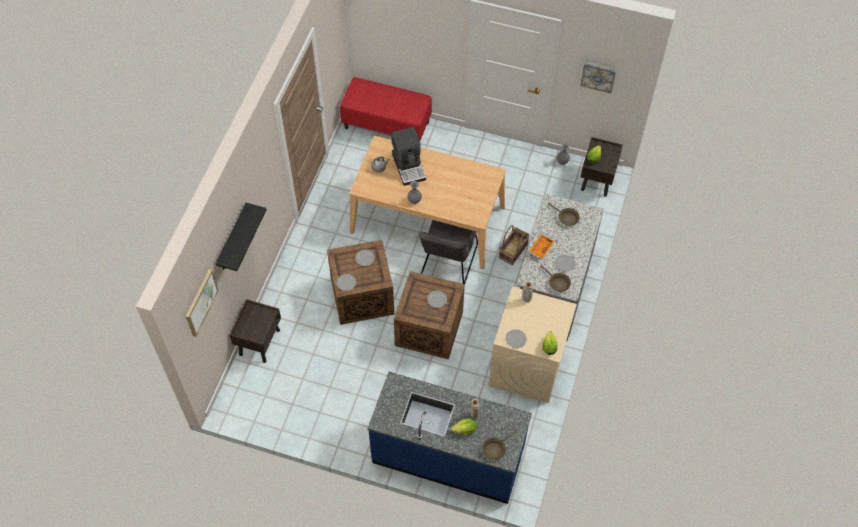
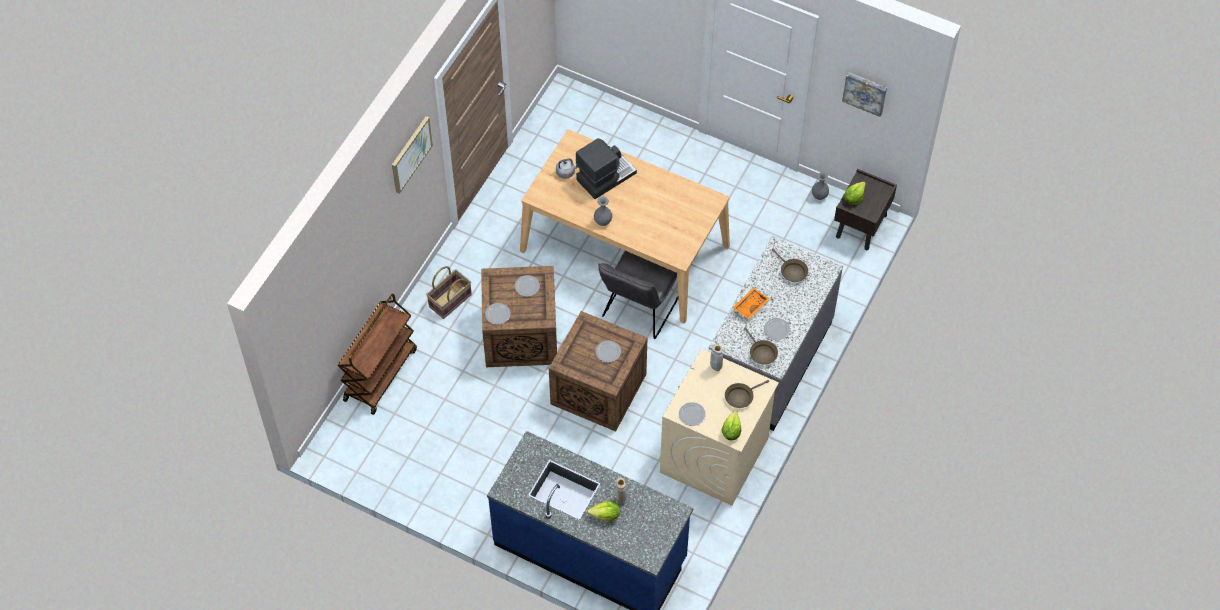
camera: 10 degrees right, 0 degrees up
(201, 302) = (307, 311): picture -> picture (410, 154)
(232, 239) = (358, 239): black shelf -> none
(259, 342) = (380, 374): brown nightstand -> brown cart
(387, 125) = (596, 114): red bench -> none
(409, 166) = (605, 176): coffee machine -> coffee machine turned 120 degrees counterclockwise
(495, 449) = (638, 544): brown frying pan -> brown frying pan (741, 396)
(513, 251) = (728, 305): basket -> basket (450, 301)

